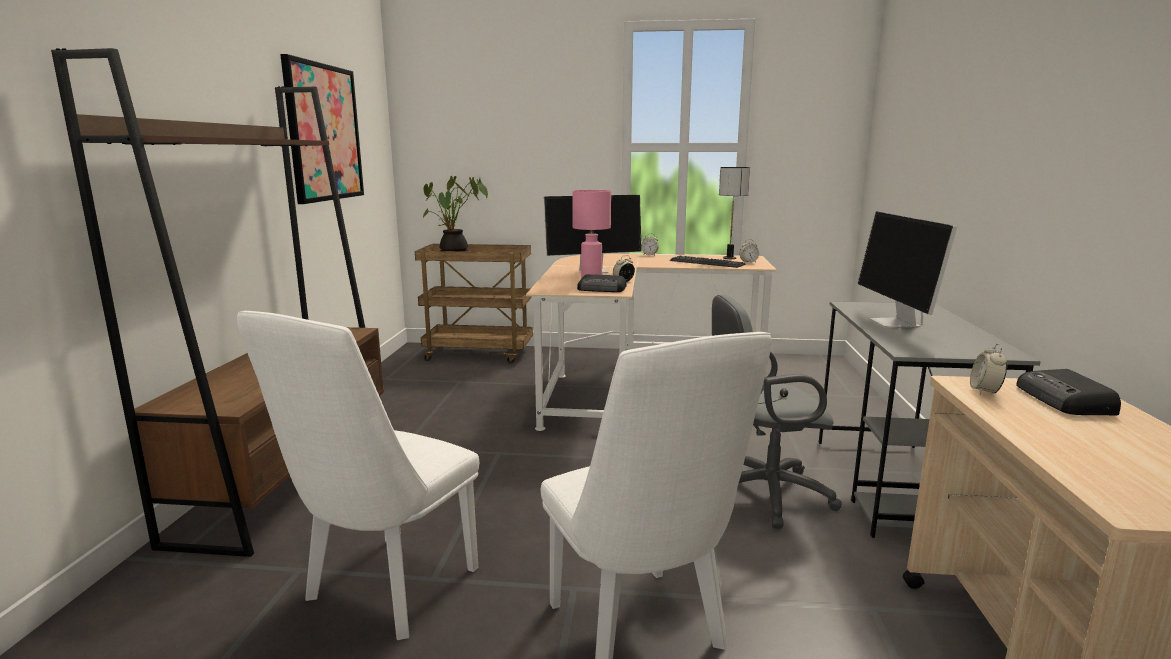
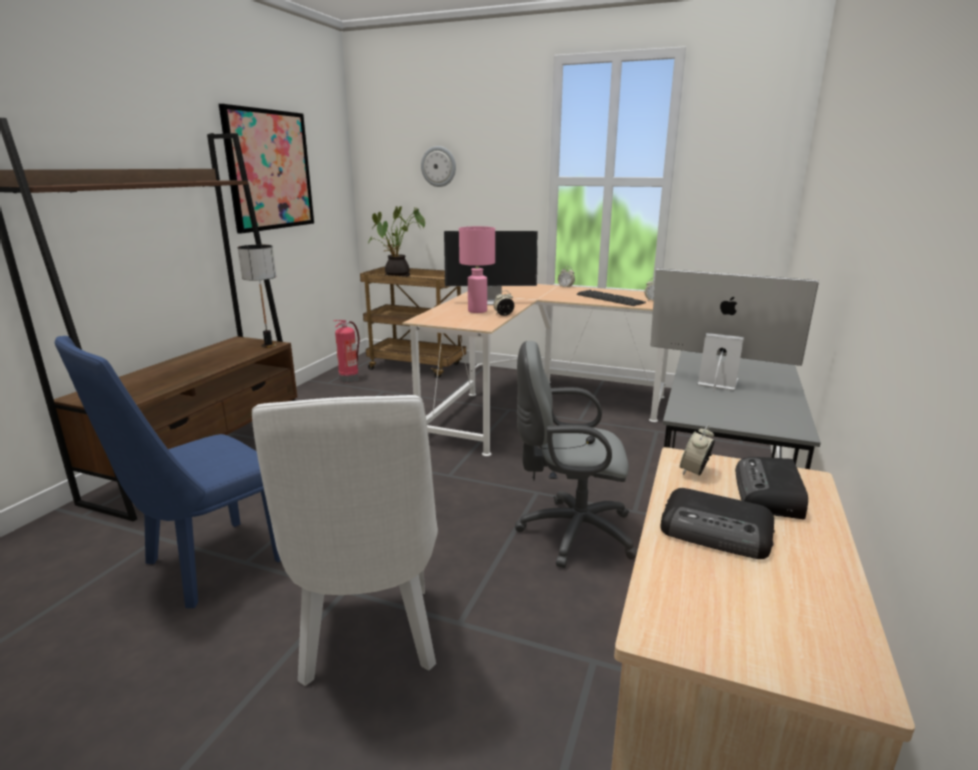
camera: 15 degrees right, 5 degrees up
(384, 592) = (203, 567): white chair -> blue chair
(409, 372) = (349, 378): none -> fire extinguisher
(497, 133) = (439, 166): none -> wall clock
(602, 289) = (474, 322): radio -> radio (717, 532)
(729, 258) = (639, 294): table lamp -> table lamp (268, 346)
(895, 323) = (716, 382): monitor -> monitor turned 105 degrees clockwise

